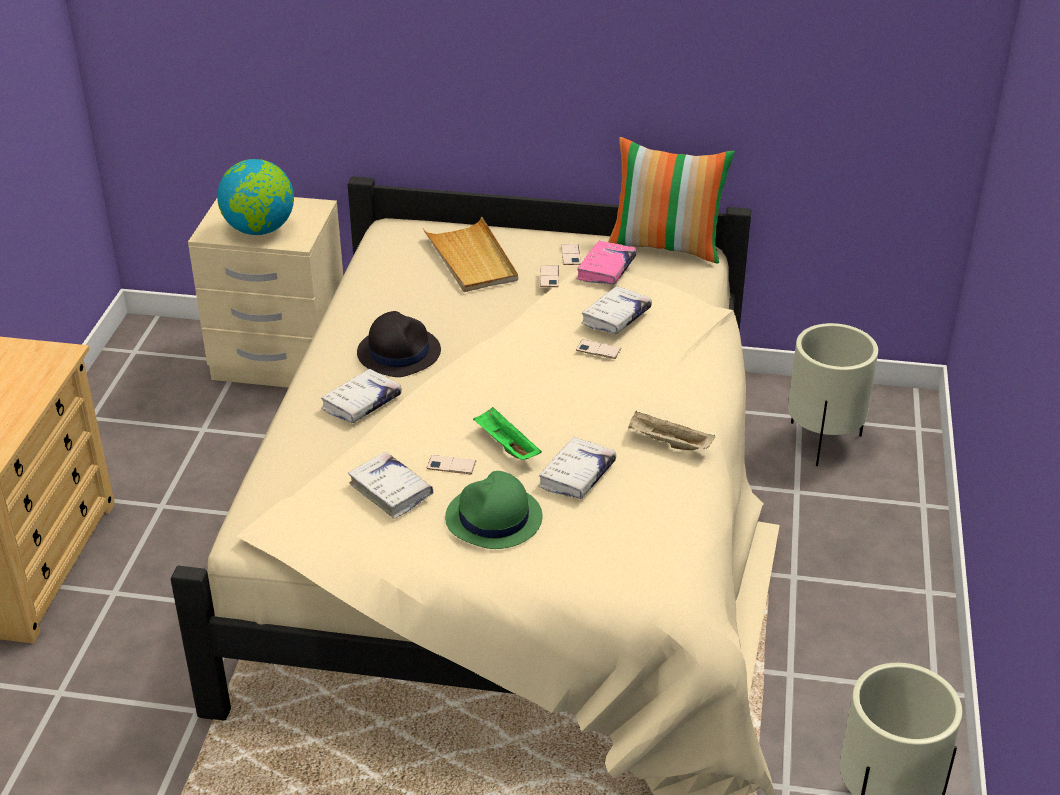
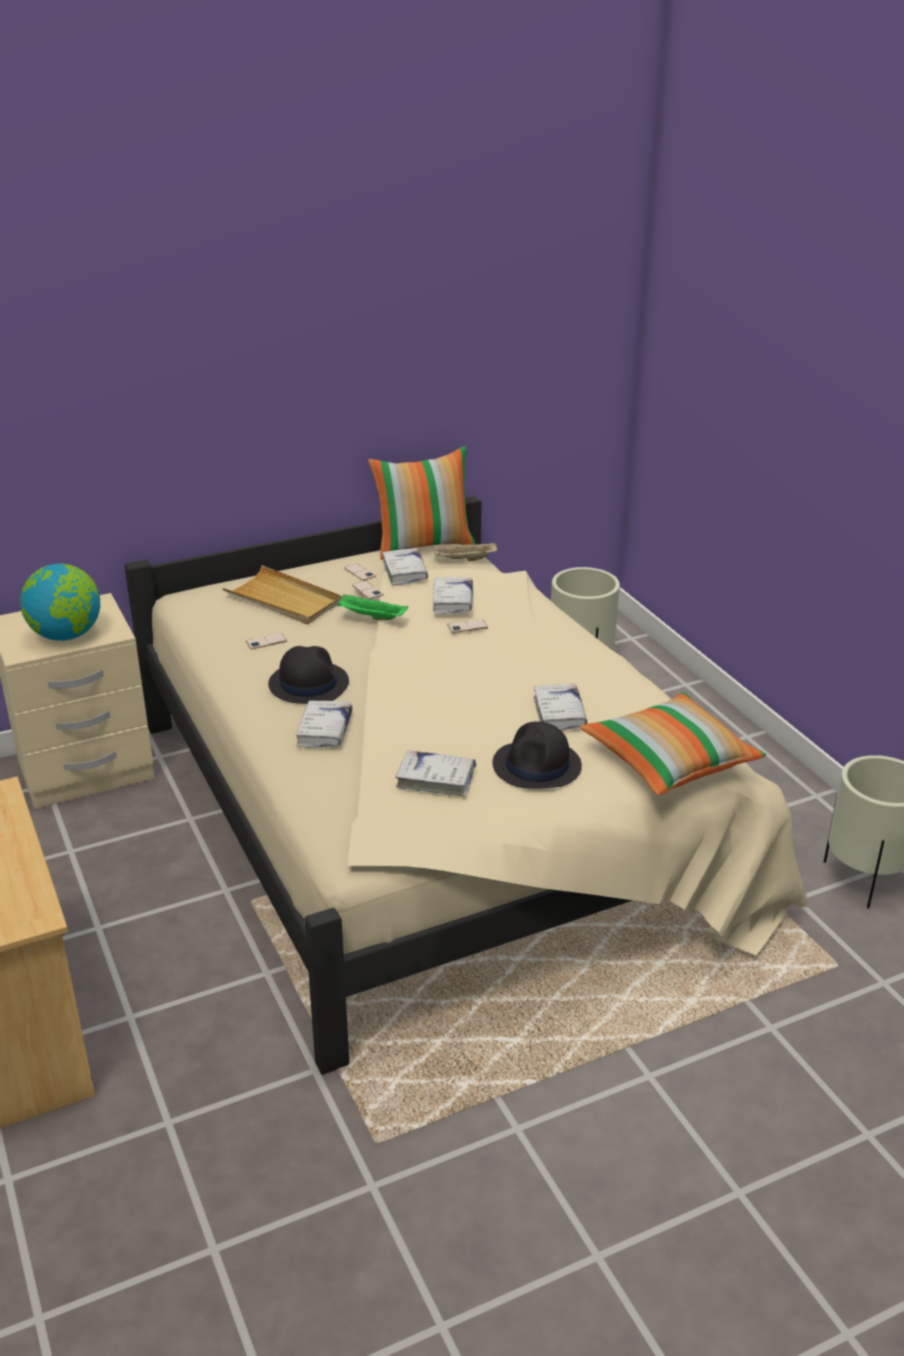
camera: 35 degrees left, 5 degrees down
(451, 465) = (458, 743): phone -> phone (266, 641)
(493, 519) = (537, 766): green hat -> black hat
(505, 446) = (482, 714): green tray -> green tray (371, 617)
(606, 269) = (405, 572): pink book -> white book
(624, 570) = (669, 761): none -> pillow
(668, 443) = (594, 668): beige tray -> beige tray (463, 560)

